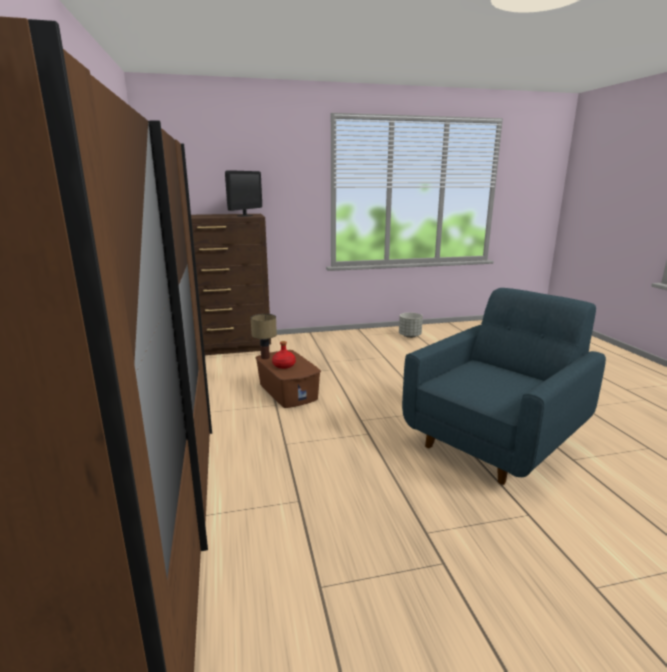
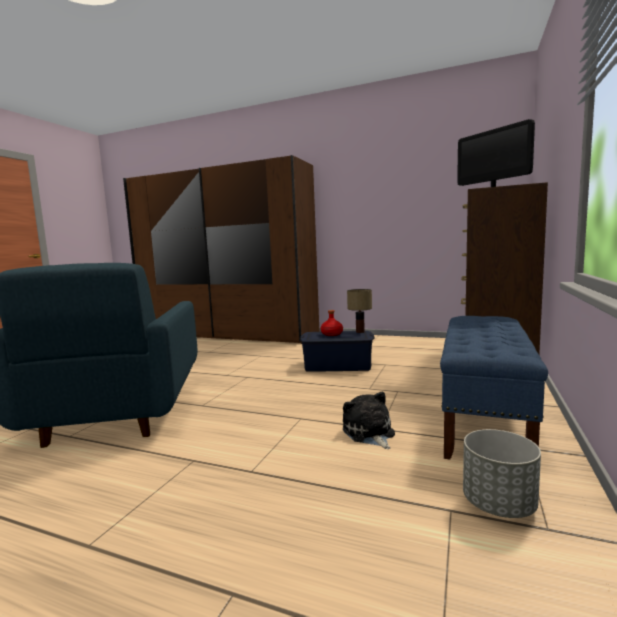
camera: 125 degrees right, 10 degrees down
(288, 391) = (338, 365): brown storage box -> blue storage box
(342, 342) = (484, 418): none -> blue bench
(392, 358) = (369, 433): none -> plush toy

